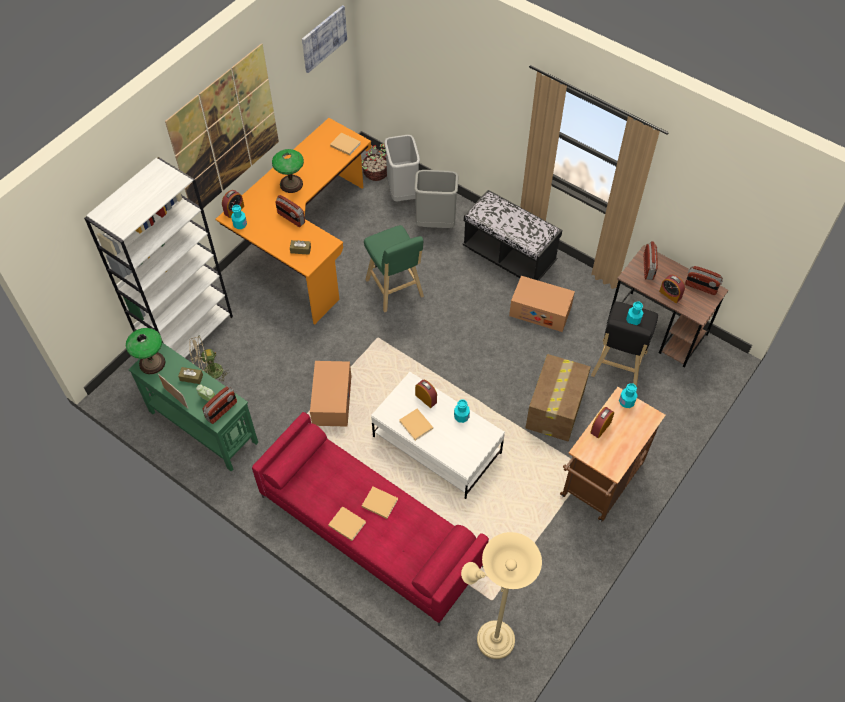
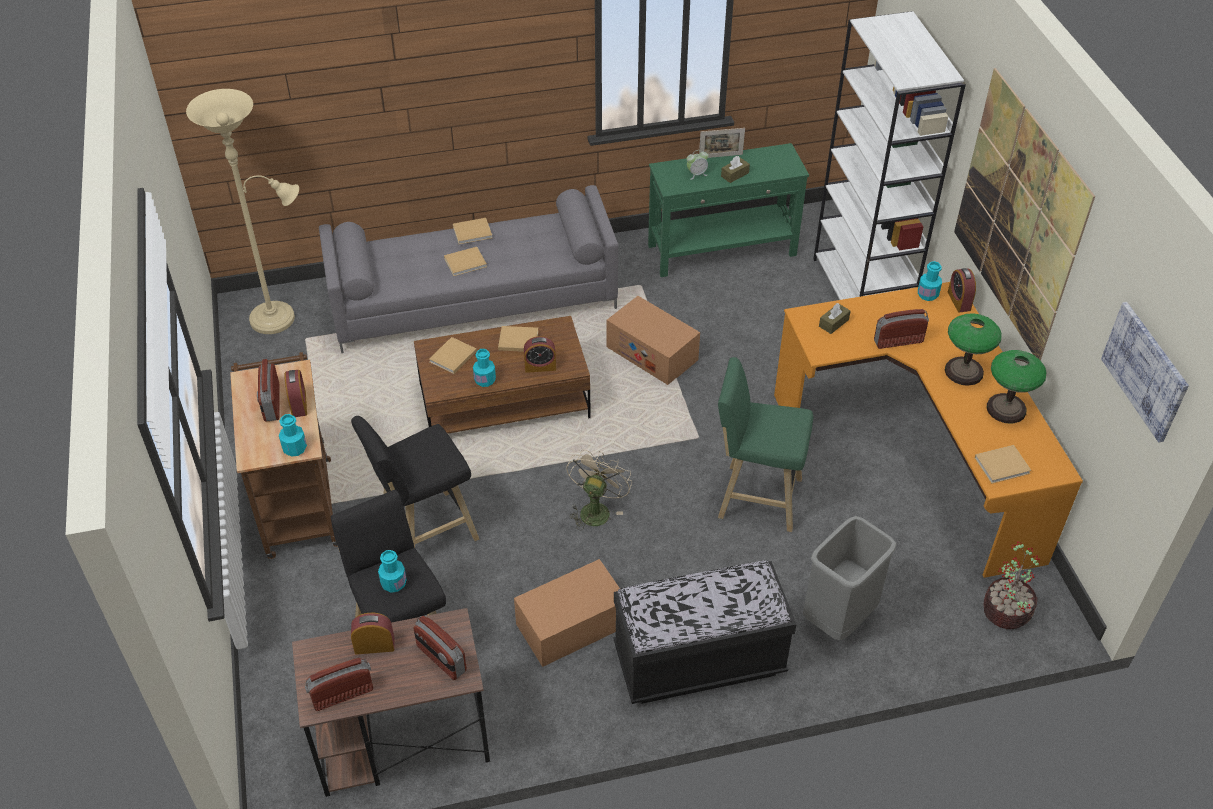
camera: 130 degrees right, 10 degrees down
(152, 363) = (782, 159): table lamp -> table lamp (1006, 409)
(209, 373) = (787, 283): beige fan -> beige fan (596, 509)
(222, 411) = (671, 176): radio -> radio (271, 403)
(369, 531) = (474, 300): red sofa -> grey sofa
(403, 192) = (935, 618): grey trash can -> none
(436, 445) = (504, 401): white coffee table -> brown coffee table
(461, 447) = (452, 357): none -> beige book
(555, 409) = (425, 532): cardboard box -> black stool

